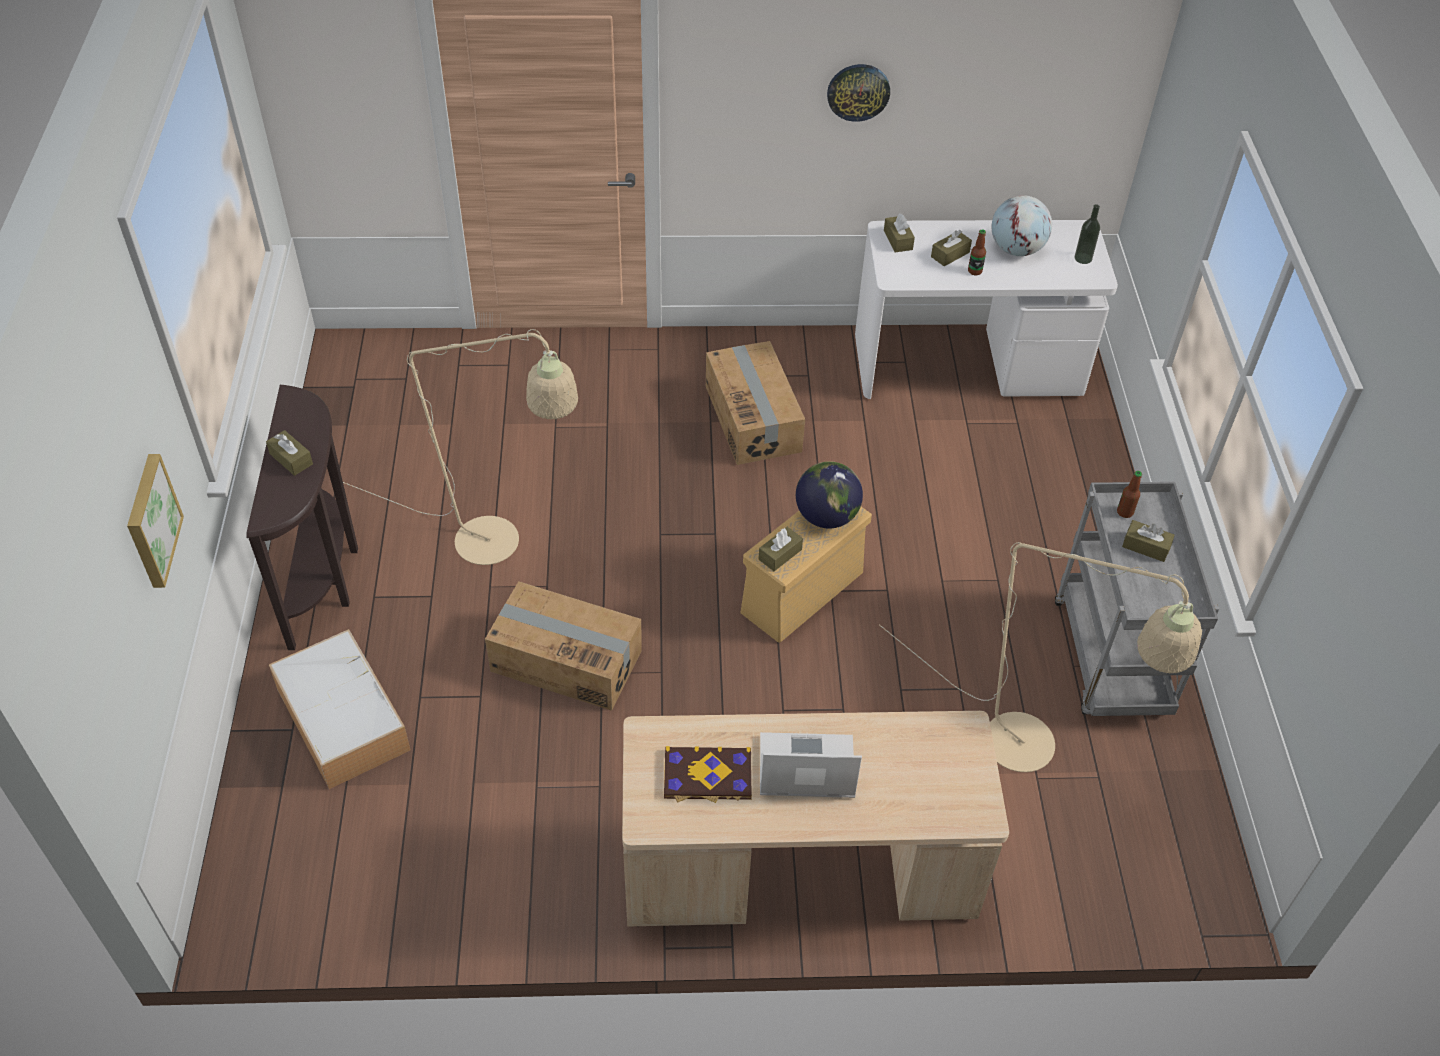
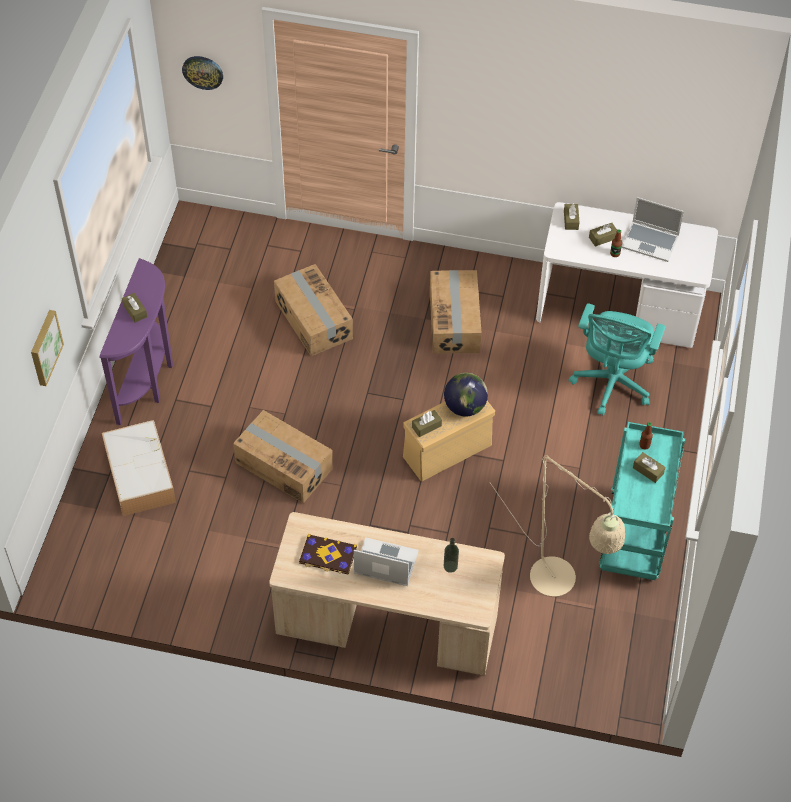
camera: 15 degrees right, 5 degrees up
(326, 575) = (149, 379): brown console table -> purple console table
(502, 546) = (264, 381): beige floor lamp -> none
(552, 451) = (313, 320): none -> cardboard box
(858, 91) = (550, 123): wall clock -> wall clock (203, 72)
(997, 461) = (611, 384): none -> turquoise office chair
(1016, 249) = (651, 242): globe -> laptop
(1083, 258) = (695, 257): bottle -> bottle (450, 566)
(1112, 660) = (634, 537): grey cart -> turquoise cart

